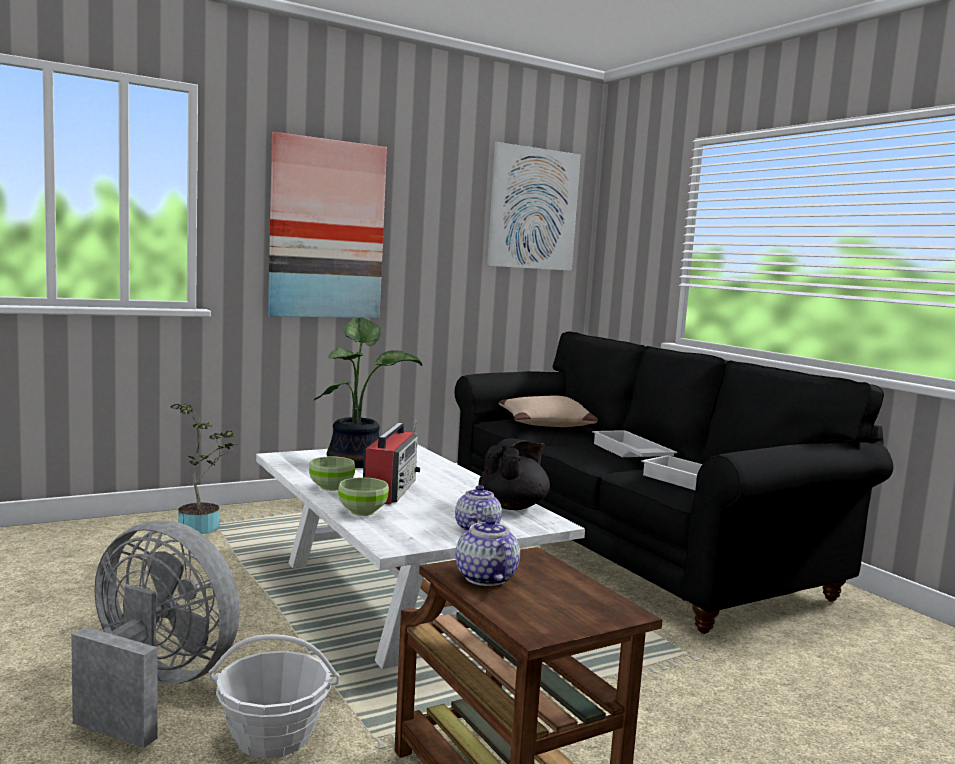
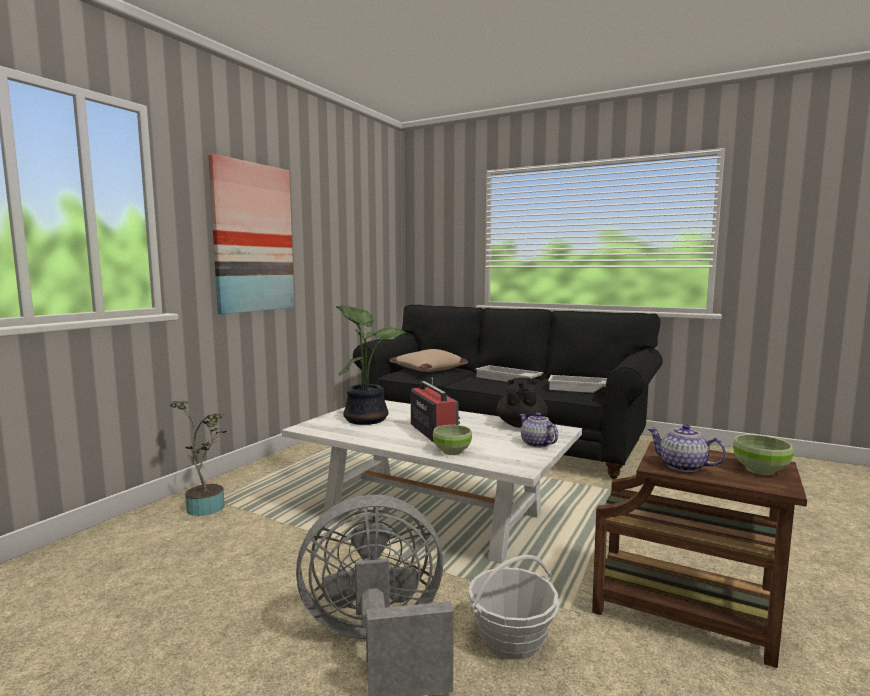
camera: 30 degrees left, 0 degrees up
(330, 487) = (393, 441): green bowl -> green bowl (761, 470)
(533, 209) = (372, 219): picture -> none

